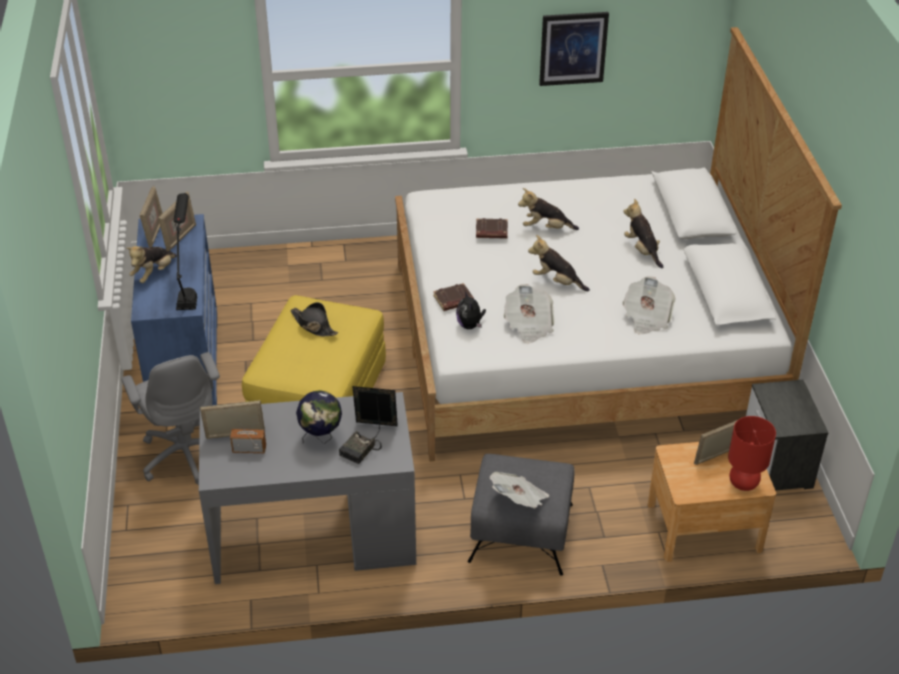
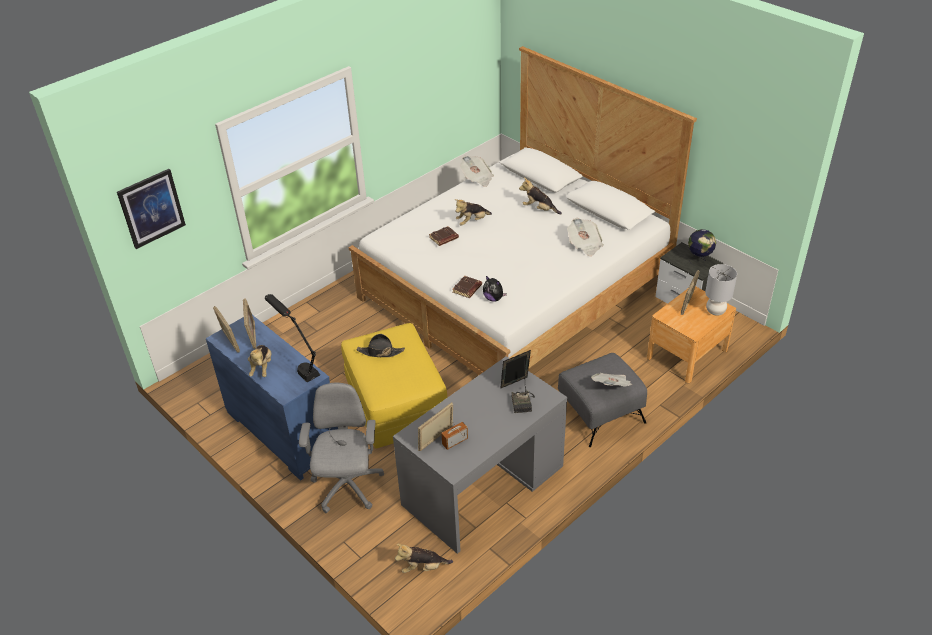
camera: 35 degrees left, 0 degrees up
(185, 454) = (347, 487): grey office chair -> grey office chair turned 120 degrees counterclockwise
(321, 437) = (490, 409): globe -> globe (699, 259)
(528, 325) = (527, 281): newspaper -> newspaper (477, 178)
(556, 281) = (514, 249): plush toy -> plush toy (423, 567)
(573, 48) = (421, 98): picture -> picture (151, 208)
(744, 483) = (715, 311): red table lamp -> grey table lamp

